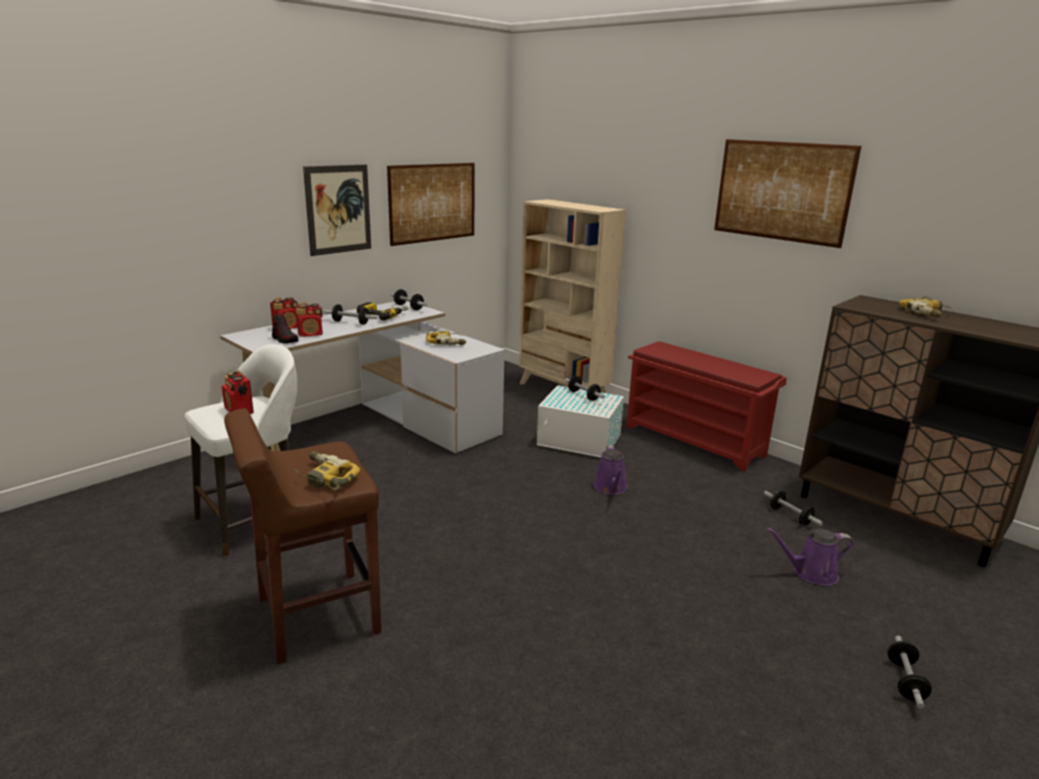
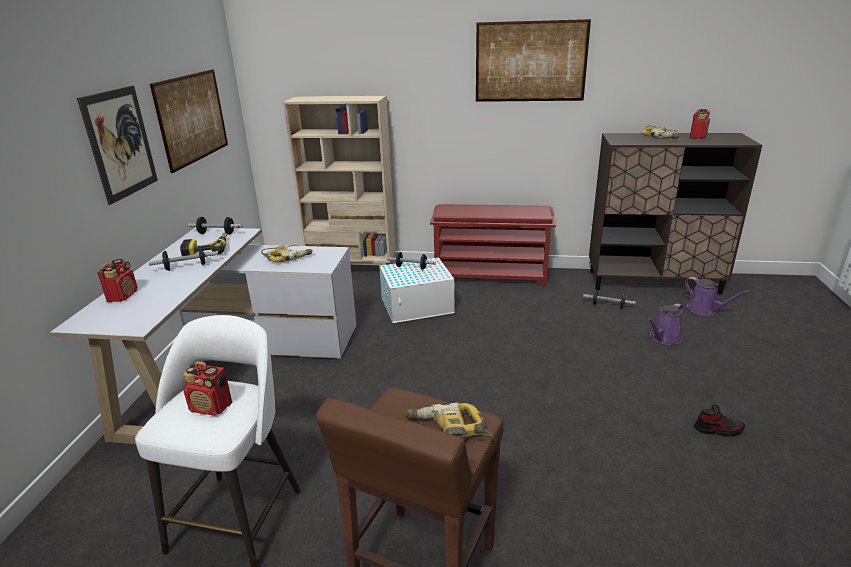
camera: 35 degrees left, 5 degrees up
(285, 340) = (146, 309): shoe -> shoe (718, 430)
(311, 334) = (166, 293): radio -> radio (698, 137)
(611, 488) = (487, 334): purple watering can -> purple watering can (704, 309)
(905, 681) = (779, 381): dumbbell -> none

